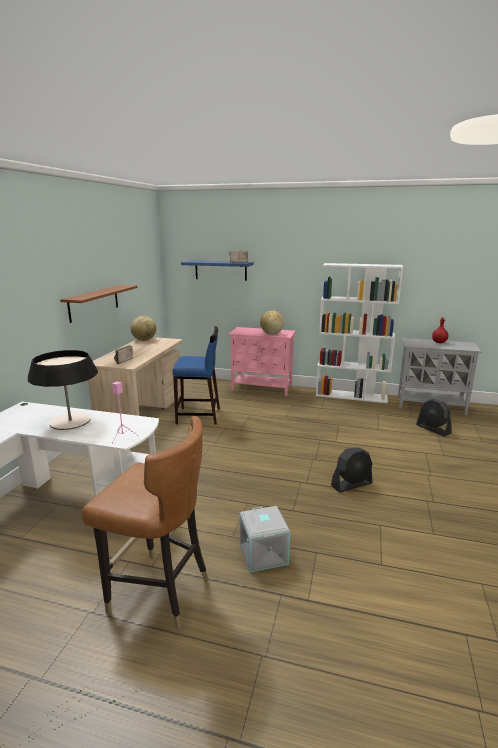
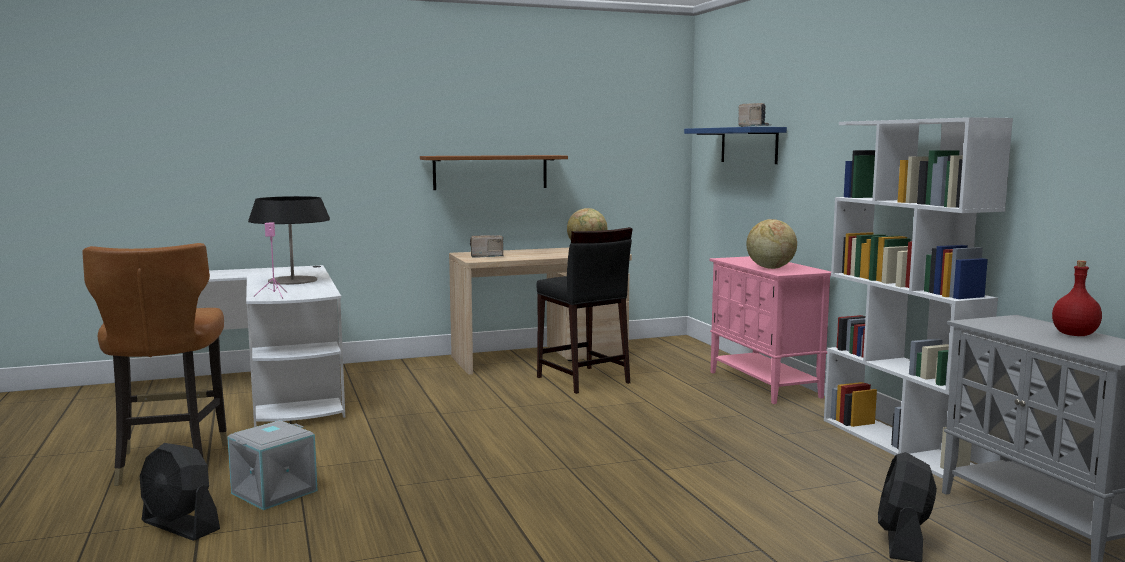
camera: 55 degrees right, 10 degrees down
(199, 416) = (582, 380): blue stool -> black stool
(351, 484) = (524, 508): black fan -> black fan (180, 526)

